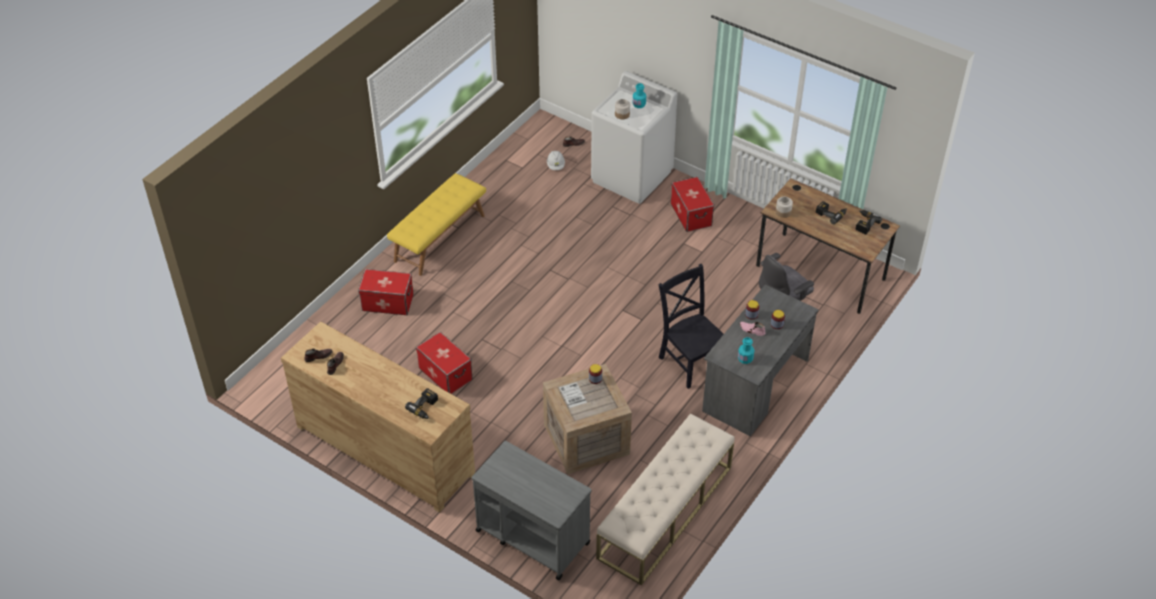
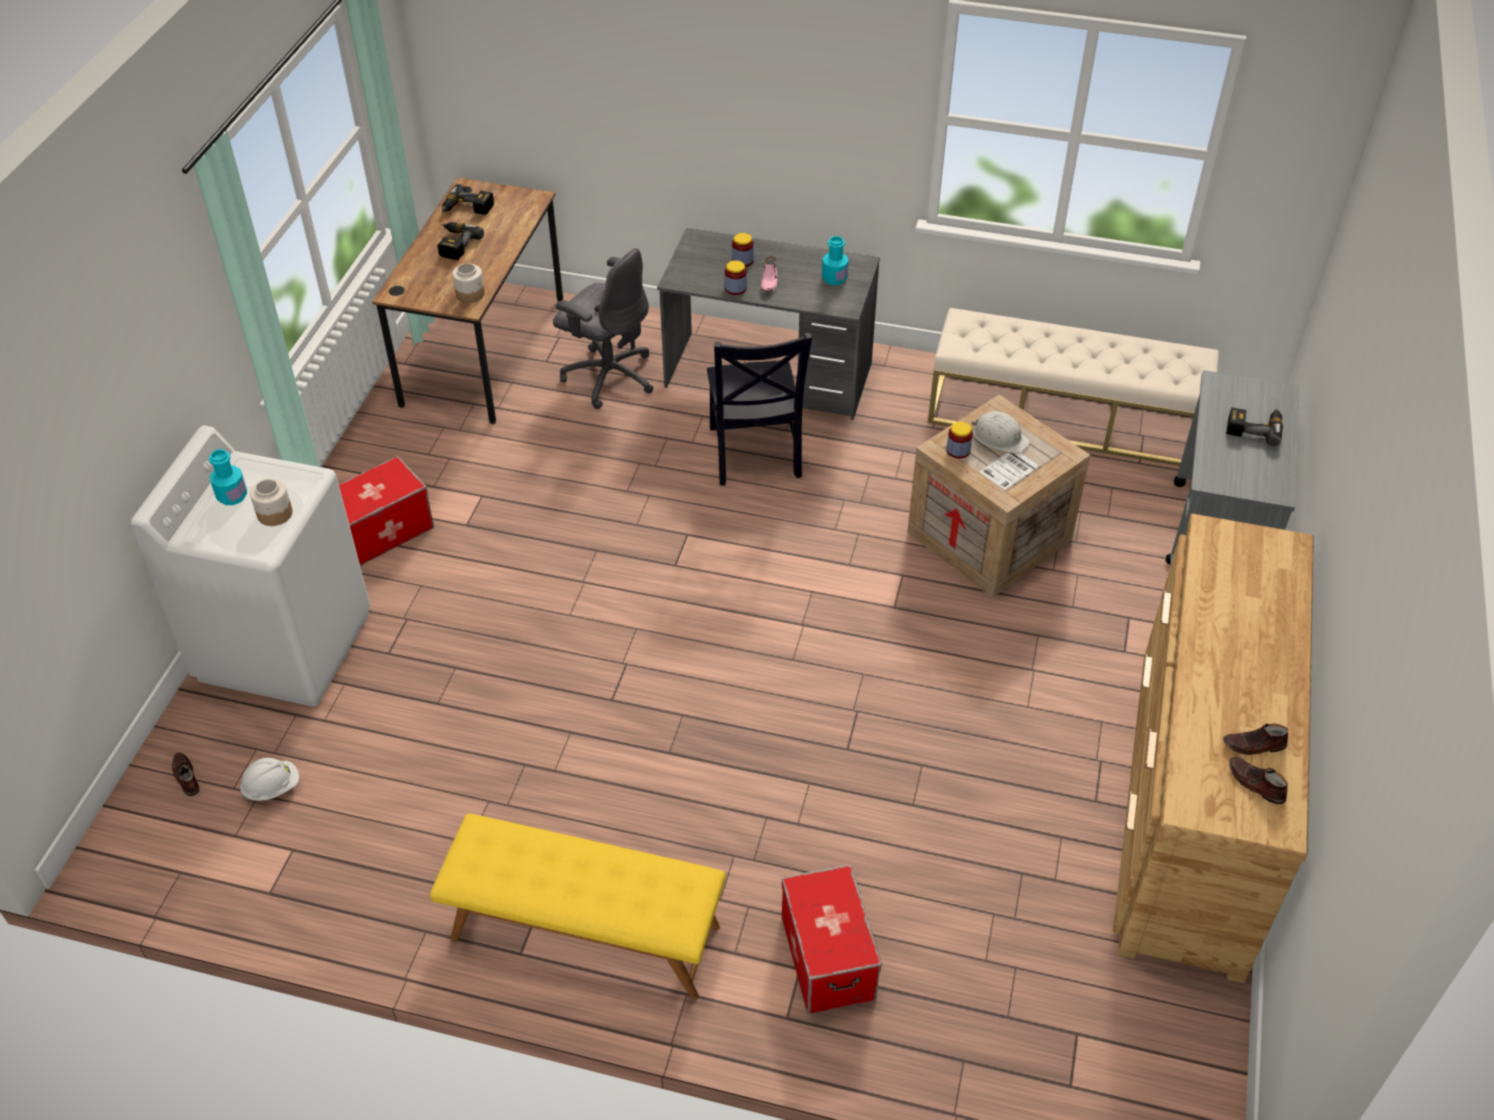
camera: 110 degrees left, 0 degrees up
(425, 408) = (1246, 568): power drill -> power drill (1253, 428)
(446, 373) = (963, 776): storage box -> none
(597, 399) = (999, 437): none -> white hard hat
(690, 361) = (754, 455): black chair -> black chair turned 45 degrees counterclockwise

